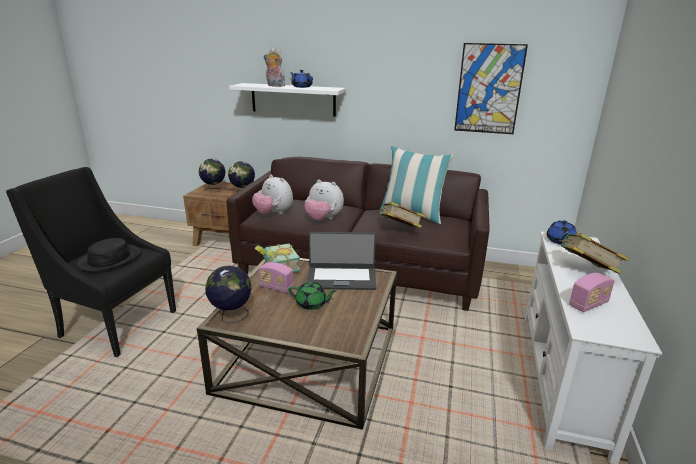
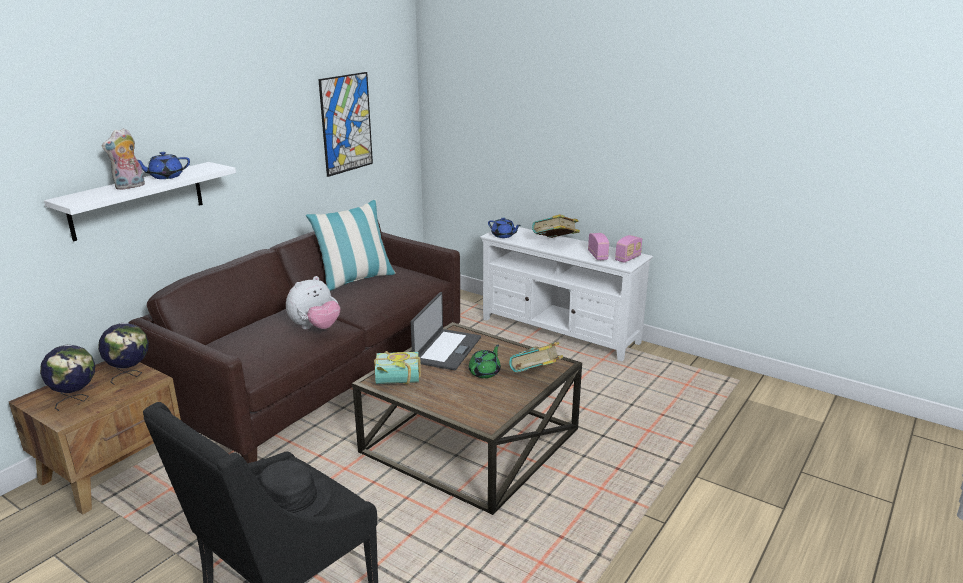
camera: 70 degrees left, 0 degrees up
(231, 317) = (483, 418): globe -> none
(273, 213) = (262, 355): plush toy -> none
(276, 287) = (439, 387): radio -> radio (628, 258)
(399, 230) = (392, 294): book -> book (535, 377)

